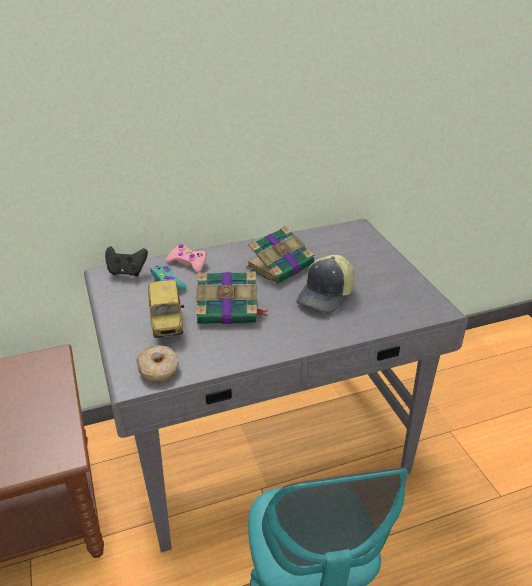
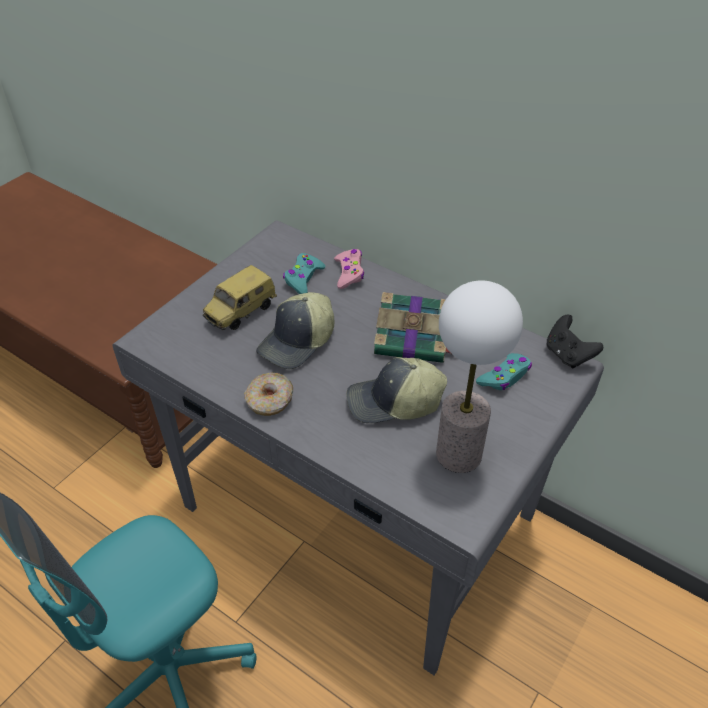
camera: 55 degrees right, 10 degrees up
(127, 272) = (294, 245): black game controller -> black game controller (567, 355)
(159, 369) = (173, 344): donut -> donut (270, 401)
(229, 309) = (298, 342): book -> cap
(345, 250) = (504, 377): none -> turquoise game controller
(389, 289) = (459, 453): none -> table lamp

